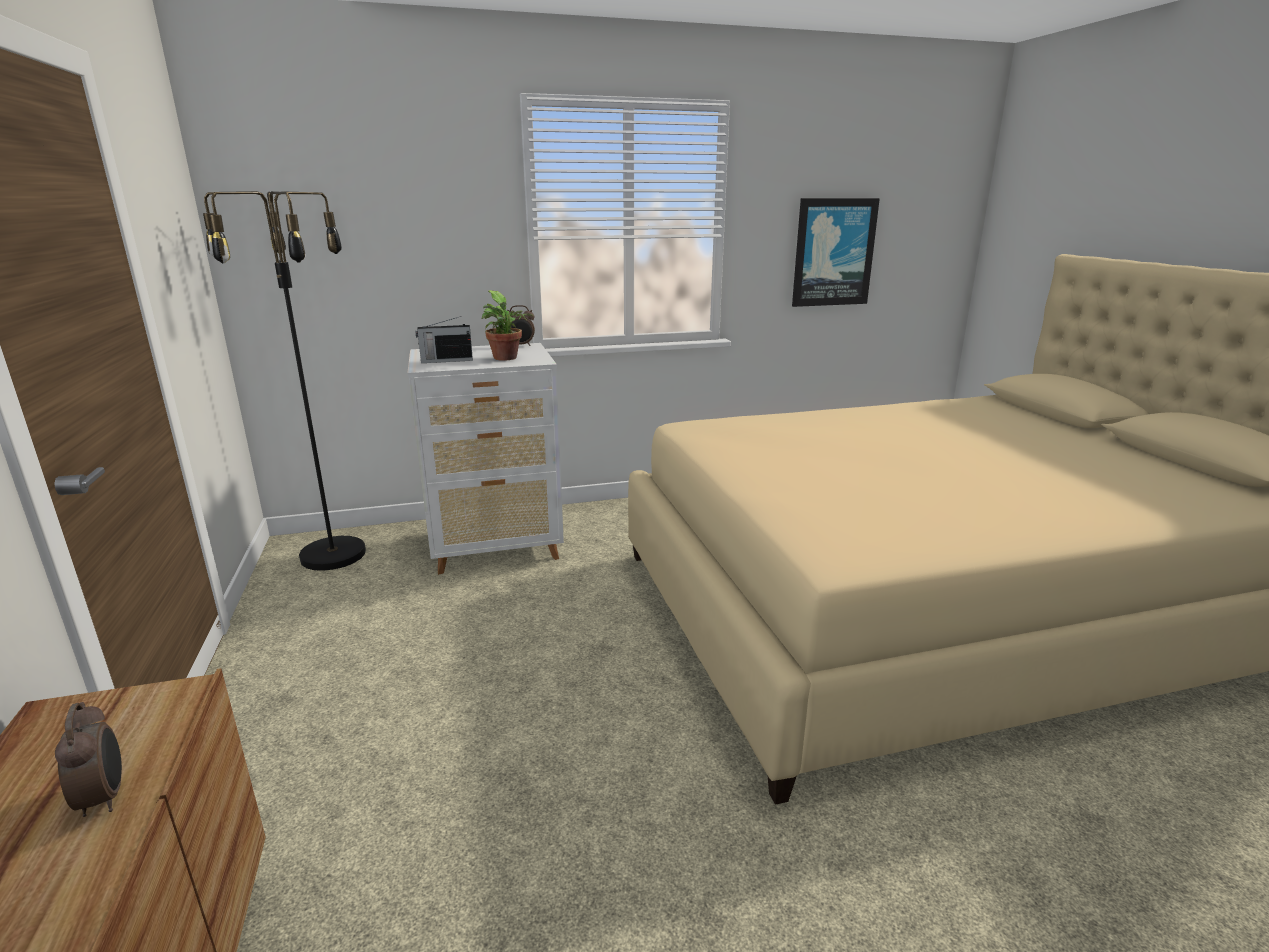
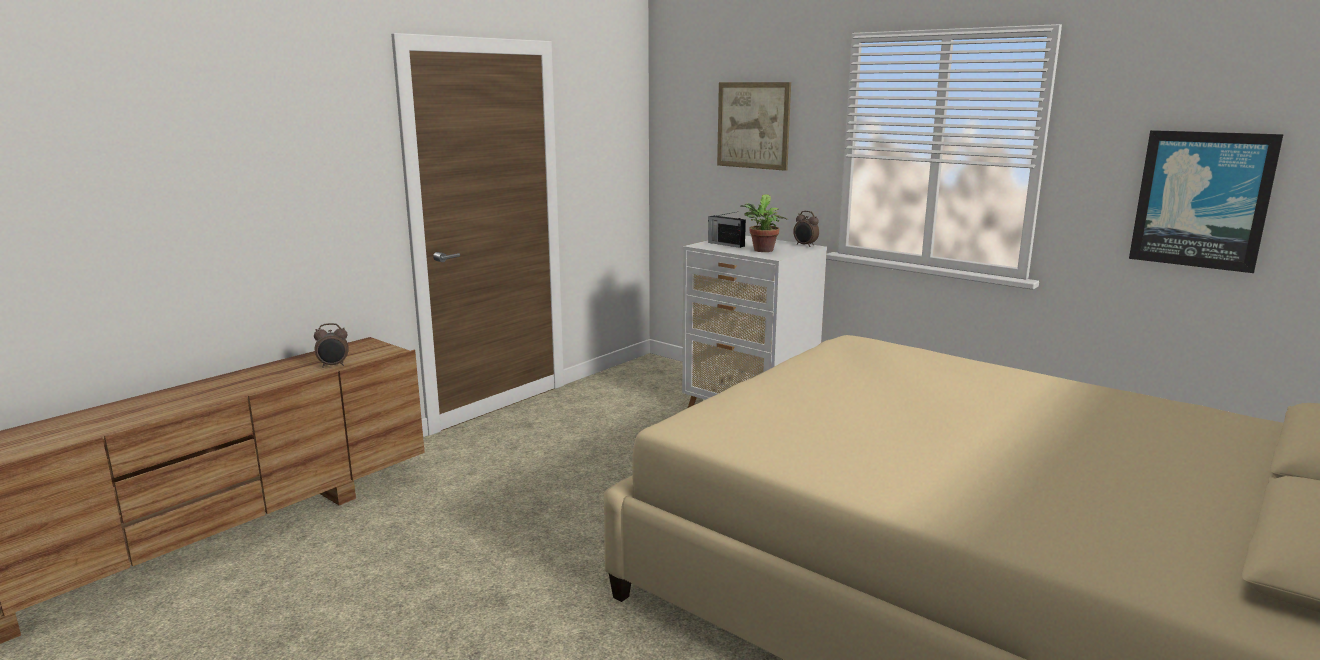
camera: 55 degrees right, 5 degrees down
(105, 797) = (333, 365): alarm clock -> alarm clock turned 45 degrees clockwise
(332, 555) = (658, 375): floor lamp -> none
(395, 208) = (753, 125): none -> picture

